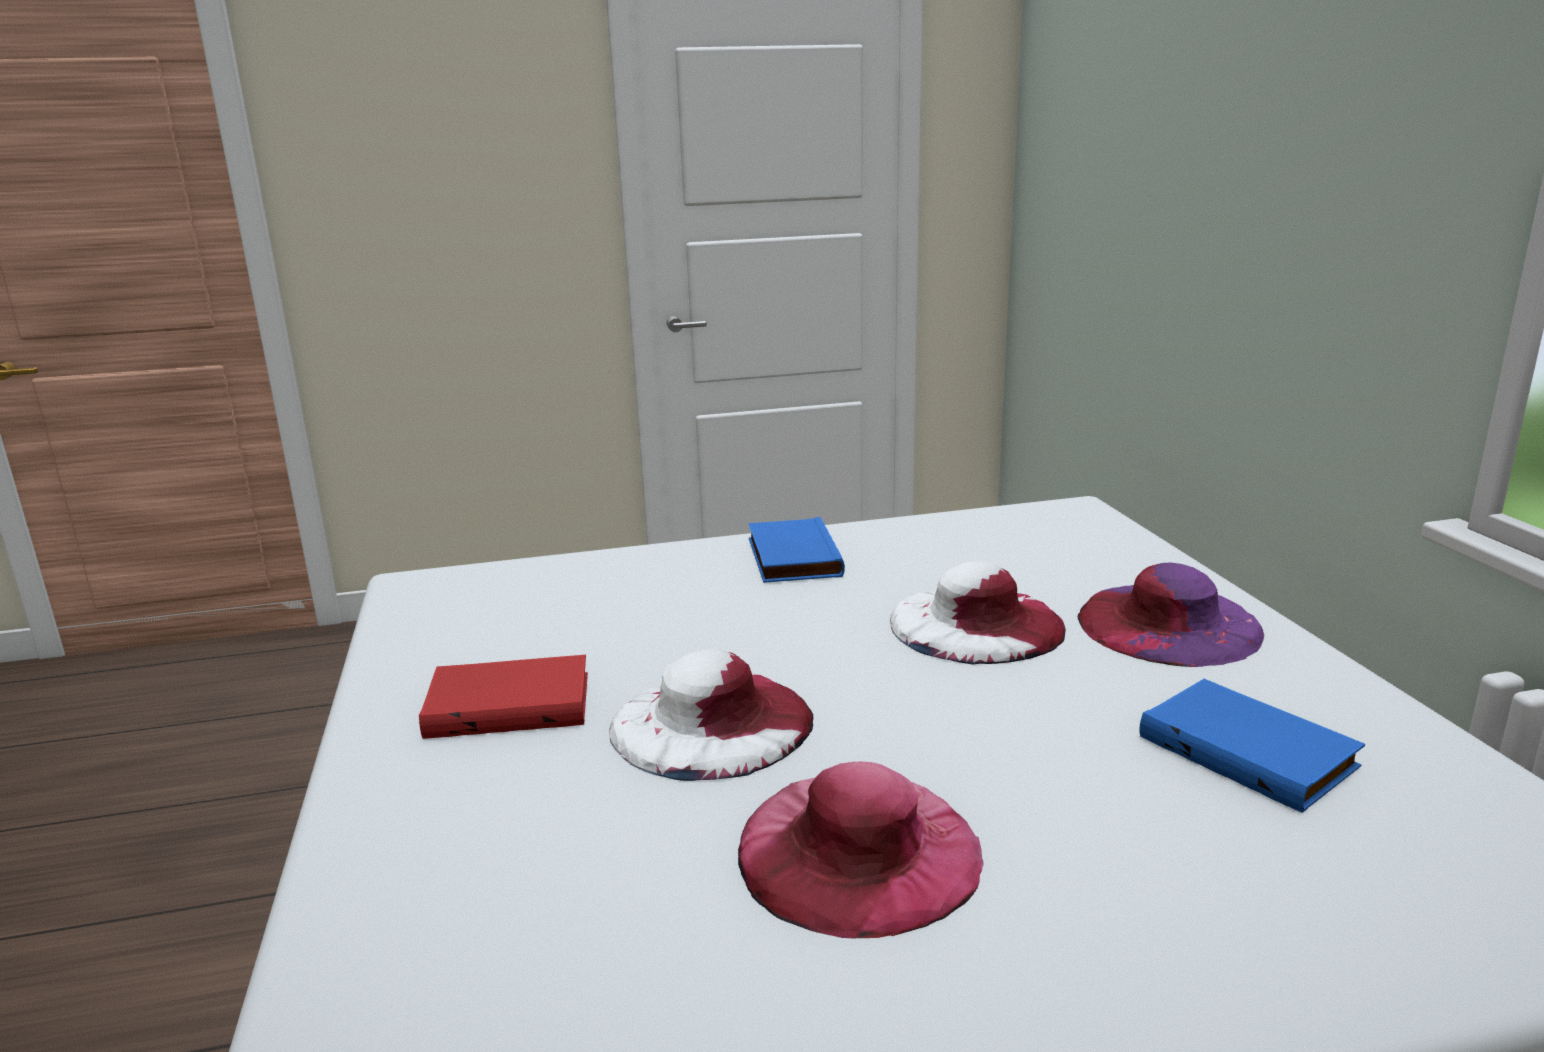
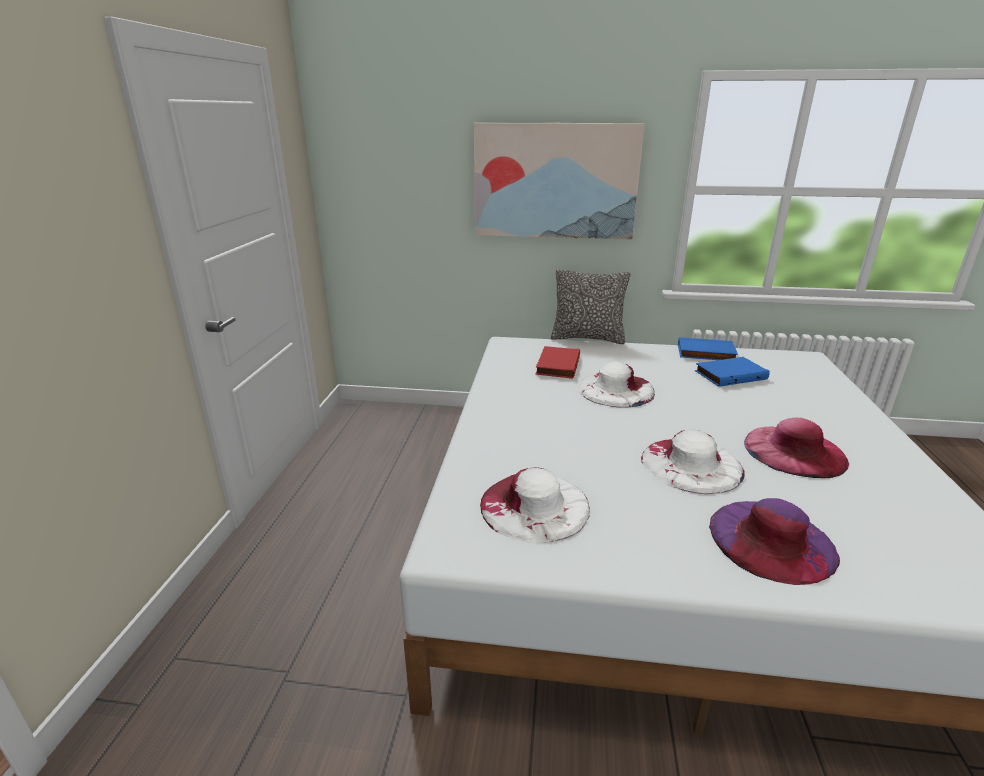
camera: 70 degrees left, 5 degrees up
(510, 703) = (656, 521): red book -> red book (556, 365)
(522, 614) = (534, 506): none -> white hat
(791, 557) = (510, 411): blue book -> blue book (705, 353)
(1169, 625) = (634, 359): purple hat -> purple hat (771, 540)
(1222, 566) = (587, 338): none -> pillow
(1272, 184) = (555, 181): none -> picture

